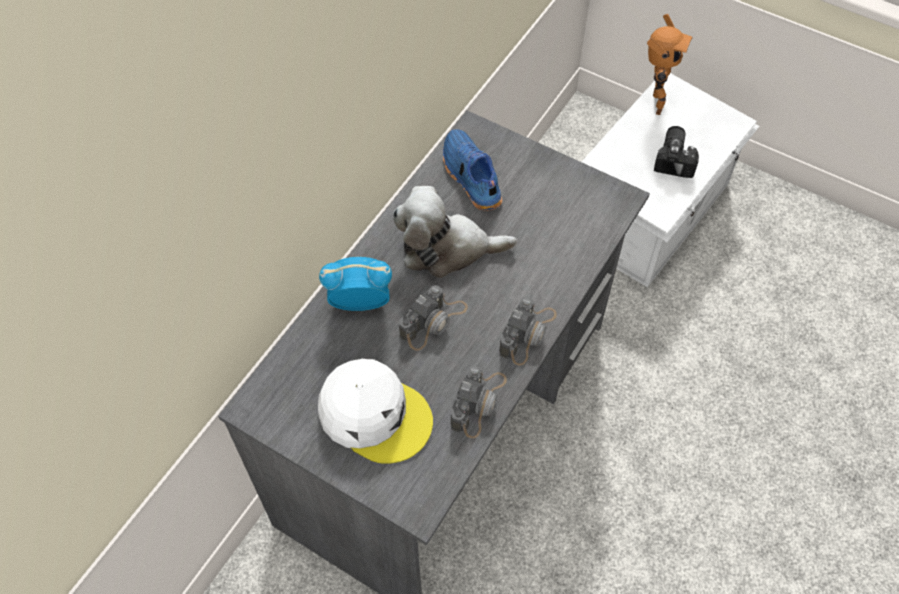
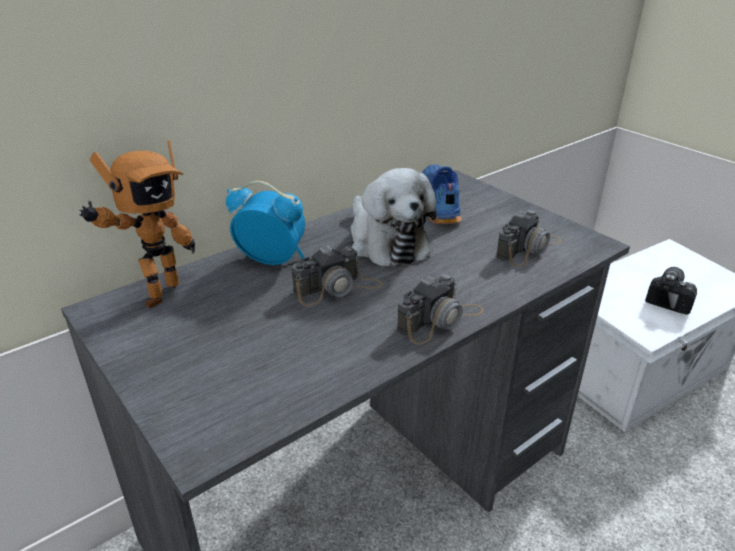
camera: 20 degrees right, 25 degrees down
(375, 414) = (219, 346): white cap -> none
(447, 249) = (386, 242): plush toy -> plush toy turned 135 degrees counterclockwise
(478, 402) = (346, 365): camera -> camera (528, 248)
(653, 104) = (653, 257): toy robot -> toy robot (157, 293)

